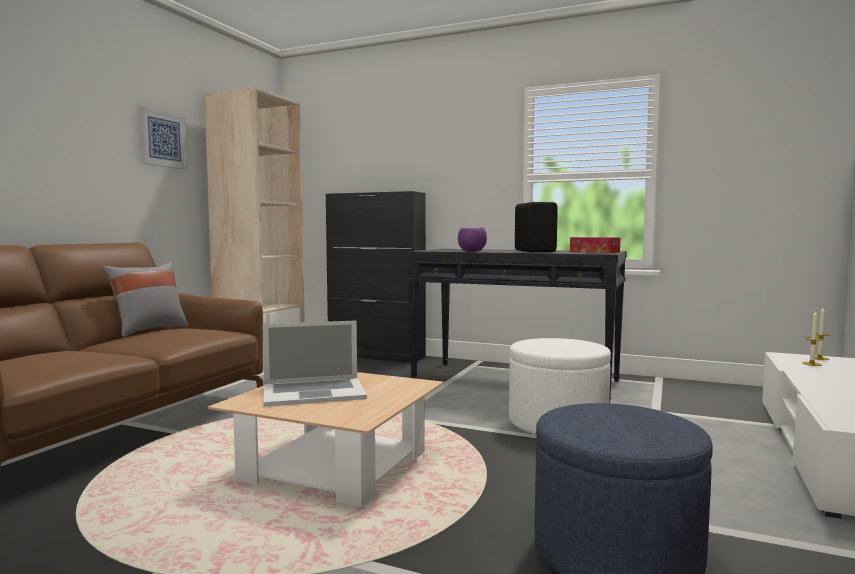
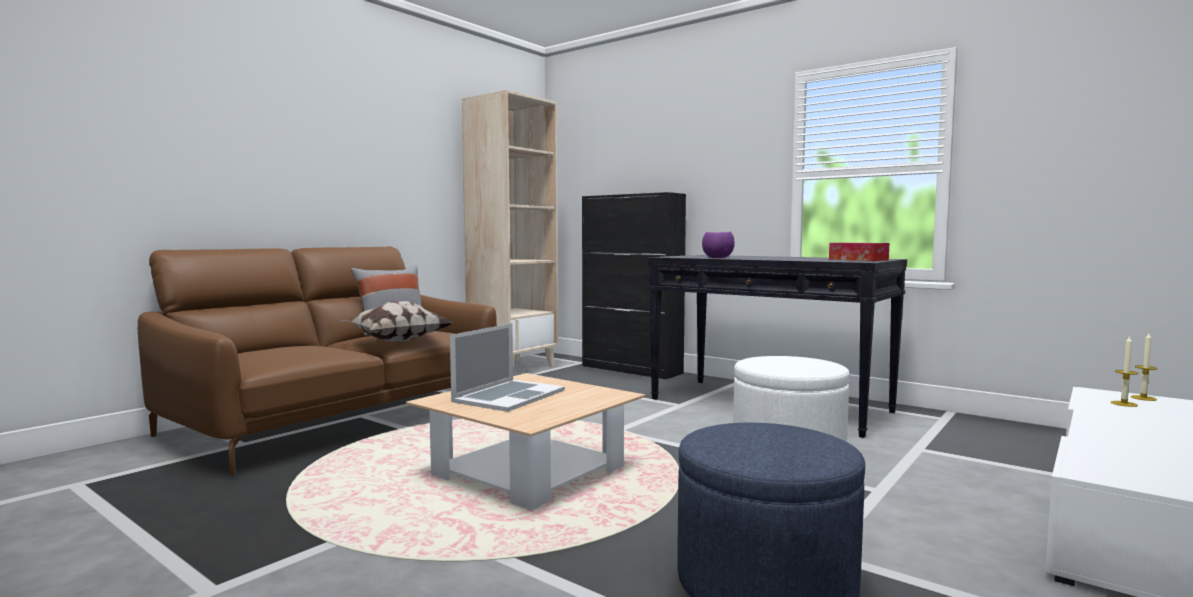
camera: 15 degrees right, 0 degrees up
(162, 139) = (419, 146): picture -> none
(164, 342) = (396, 341): none -> pillow
(313, 392) = (508, 396): laptop -> laptop turned 60 degrees counterclockwise
(535, 251) = (790, 258): black speaker -> none

